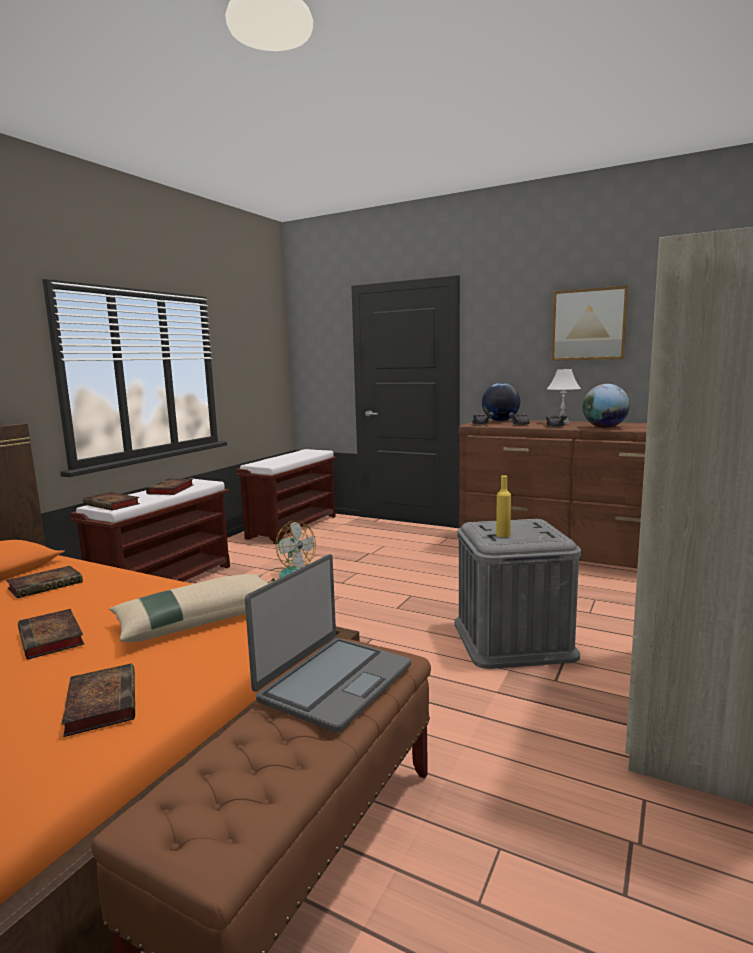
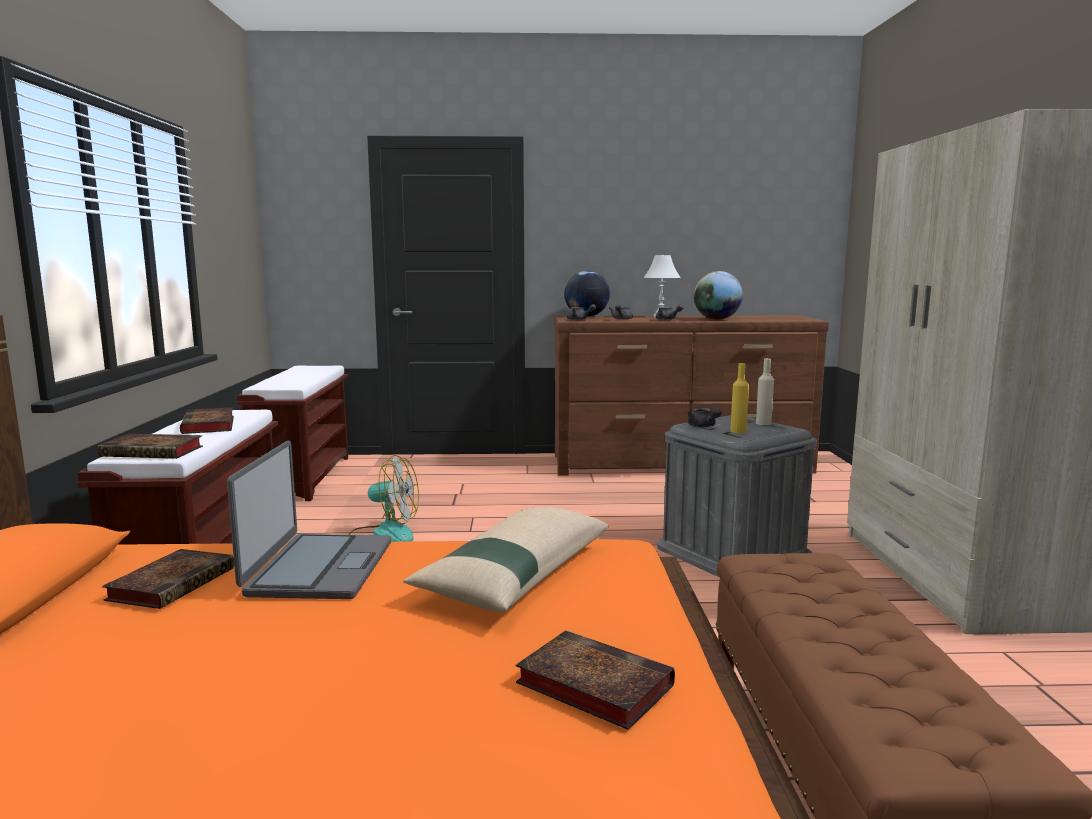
camera: 30 degrees left, 0 degrees up
(52, 638) = (350, 640): book -> none
(334, 682) = (813, 591): laptop -> laptop (319, 568)
(484, 527) = (703, 426): none -> grey teapot
(543, 530) = (763, 423): none -> beige bottle
(588, 324) = (676, 207): picture -> none

